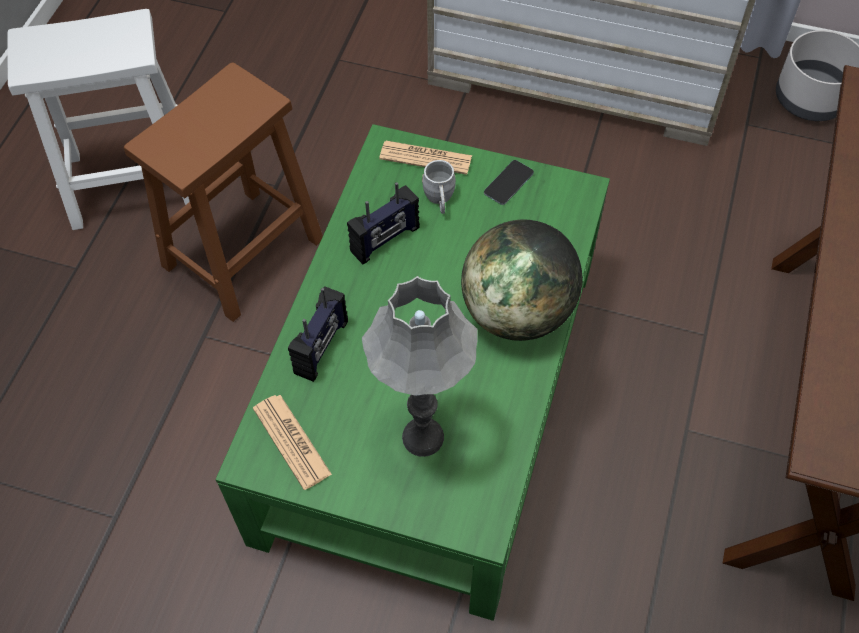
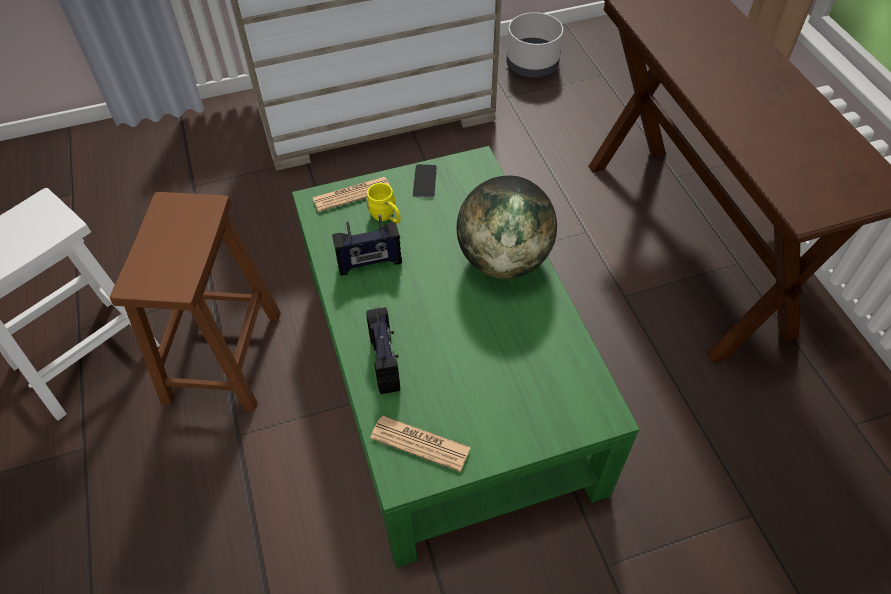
camera: 35 degrees left, 5 degrees down
(385, 240) = (370, 263): radio -> radio turned 60 degrees clockwise
(423, 437) = (512, 379): grey table lamp -> none
(439, 200) = (386, 217): grey mug -> yellow mug

